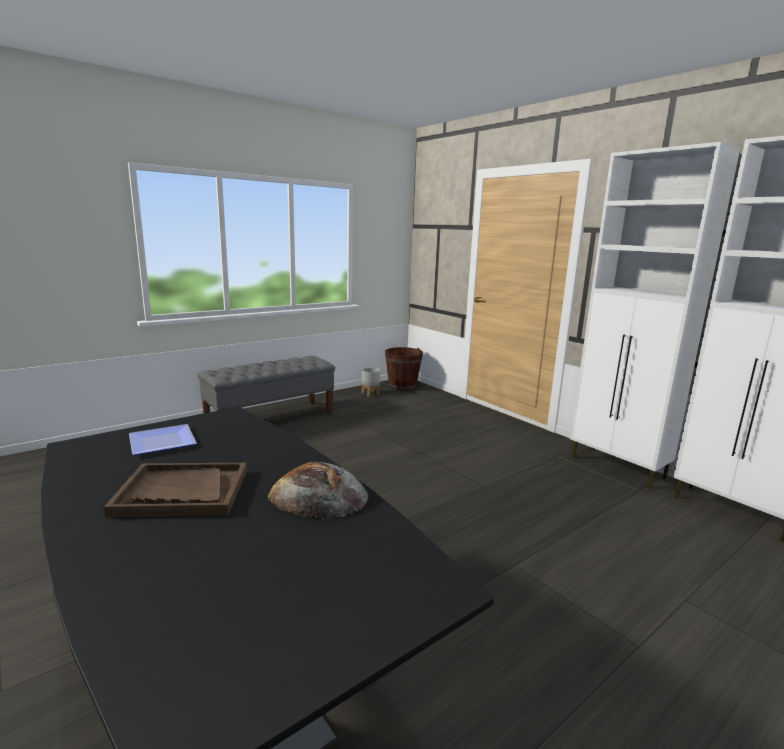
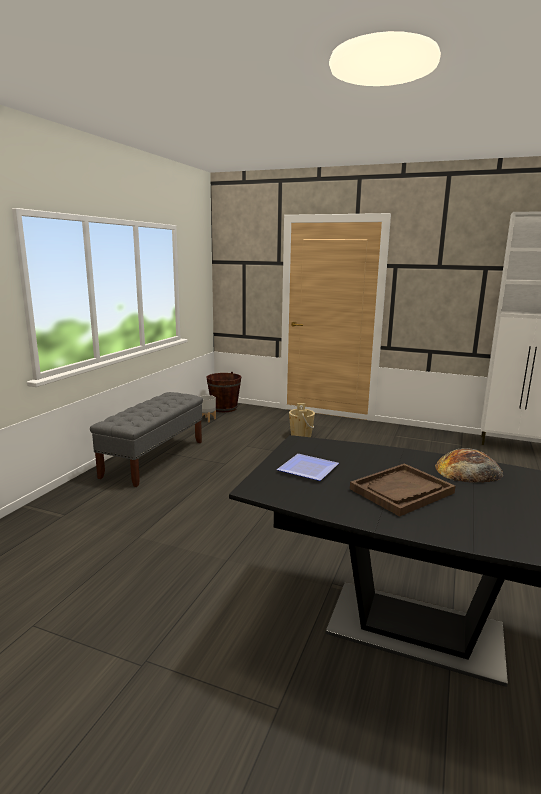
camera: 30 degrees left, 0 degrees up
(440, 429) = (301, 435): none -> beige bucket
(618, 468) = (435, 434): white cabinet -> none

